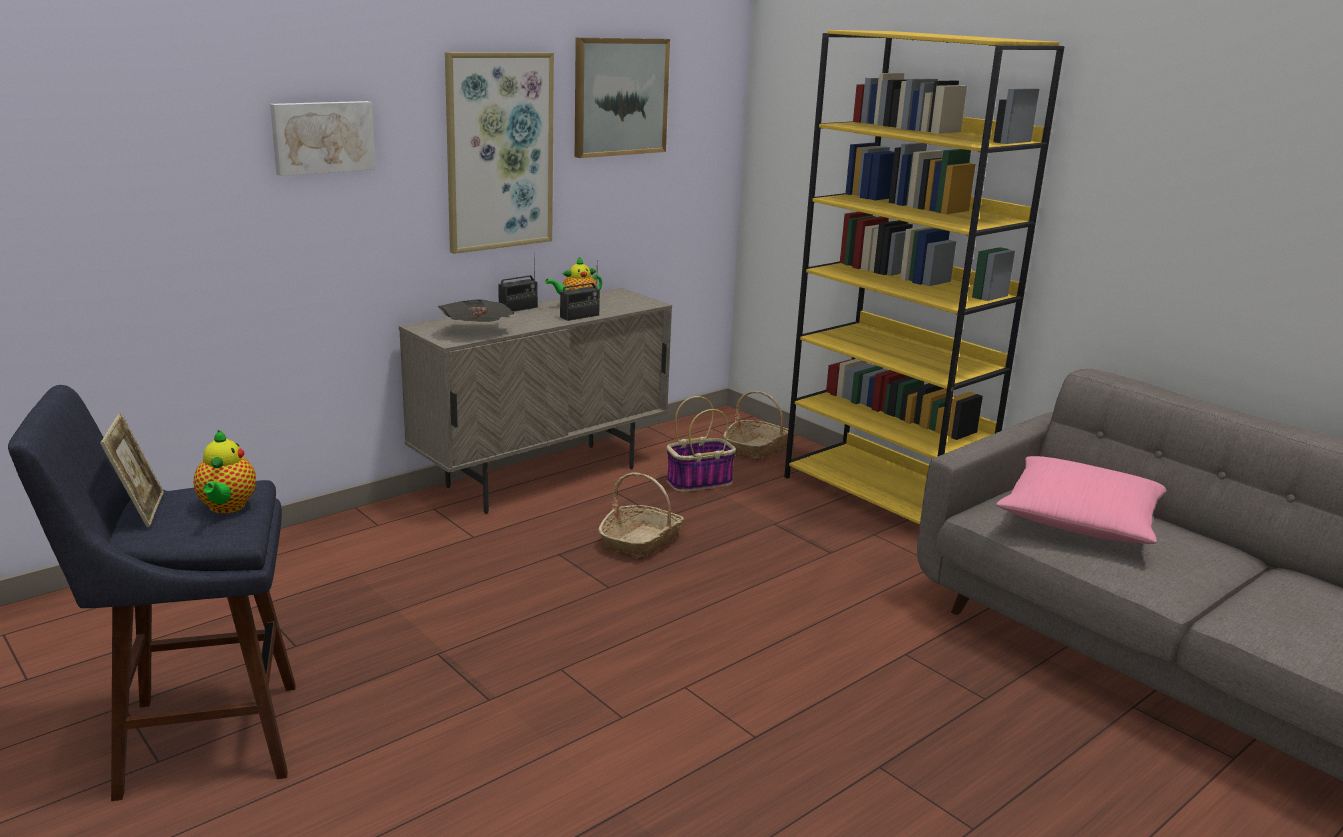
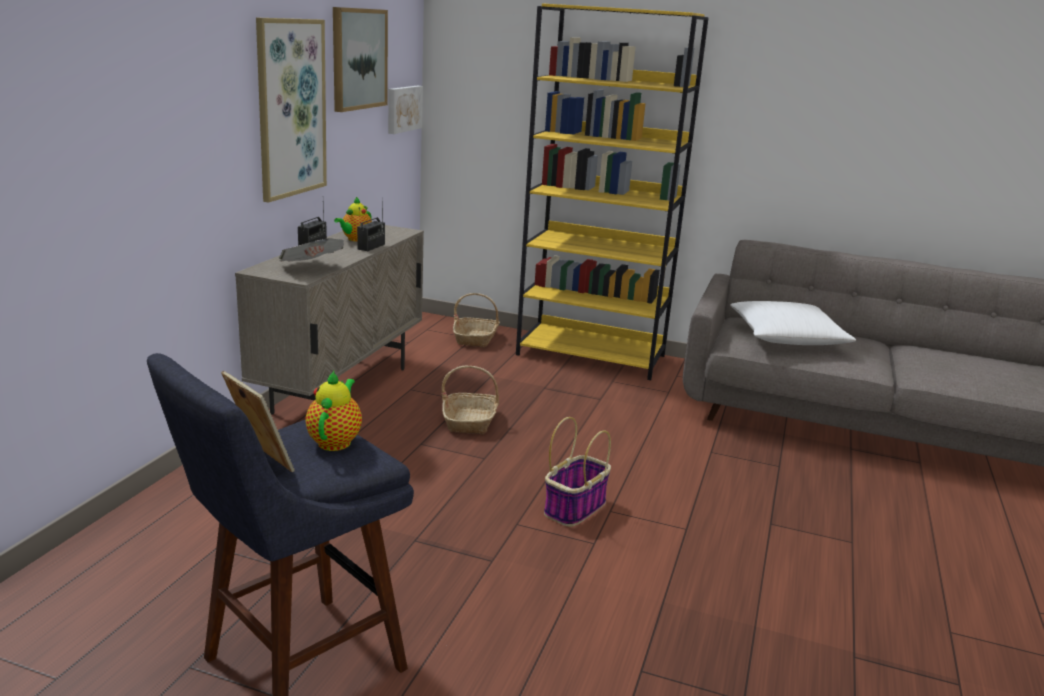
camera: 30 degrees left, 0 degrees up
(226, 508) = (336, 441): teapot -> teapot turned 135 degrees counterclockwise
(322, 137) = (176, 98): picture -> picture (403, 108)
(699, 482) = (462, 369): basket -> basket (575, 507)
(1080, 519) = (786, 337): pink pillow -> white pillow

